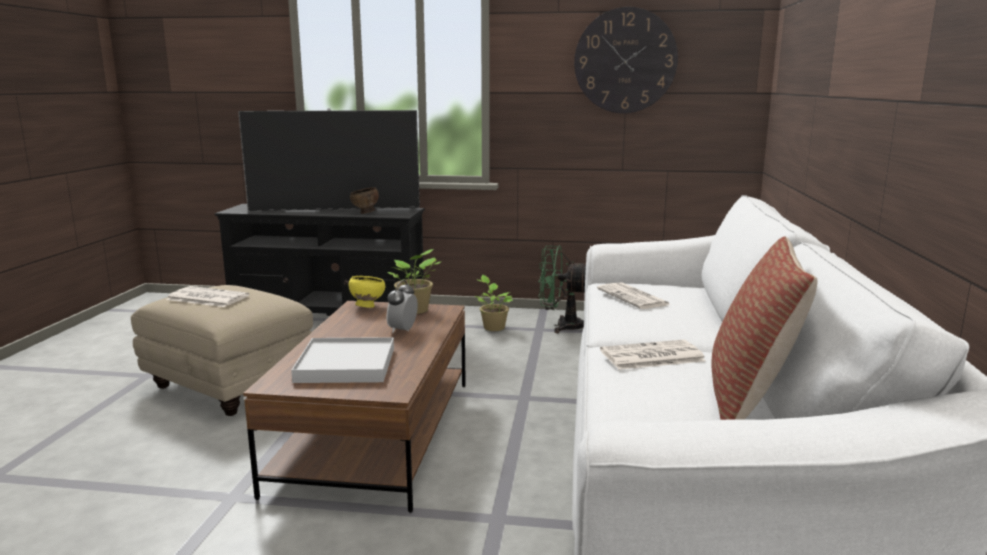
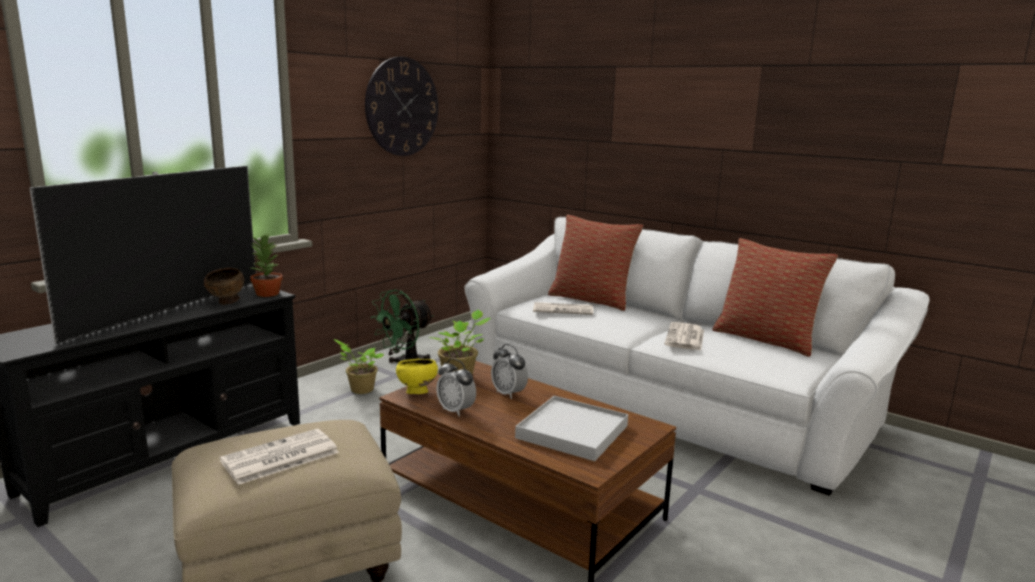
camera: 60 degrees left, 0 degrees up
(346, 323) = (456, 411): none -> alarm clock
(399, 214) = (267, 294): none -> potted plant
(700, 301) = (592, 300): none -> pillow

